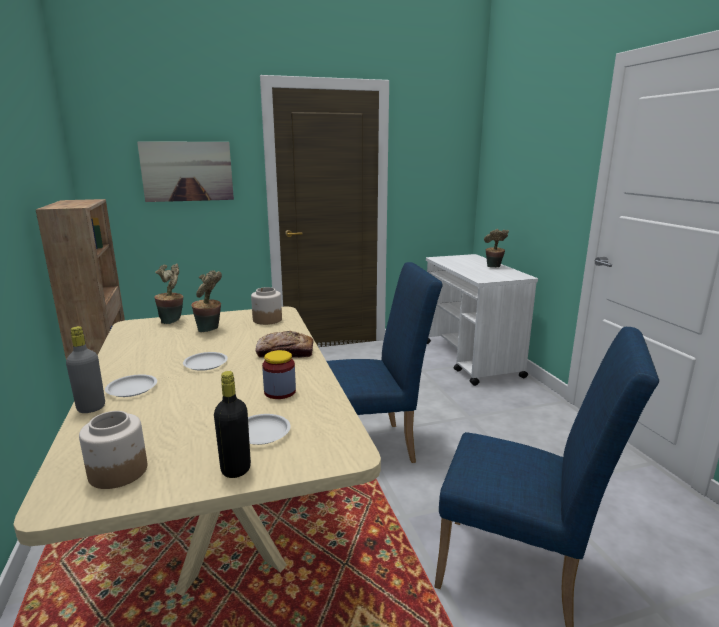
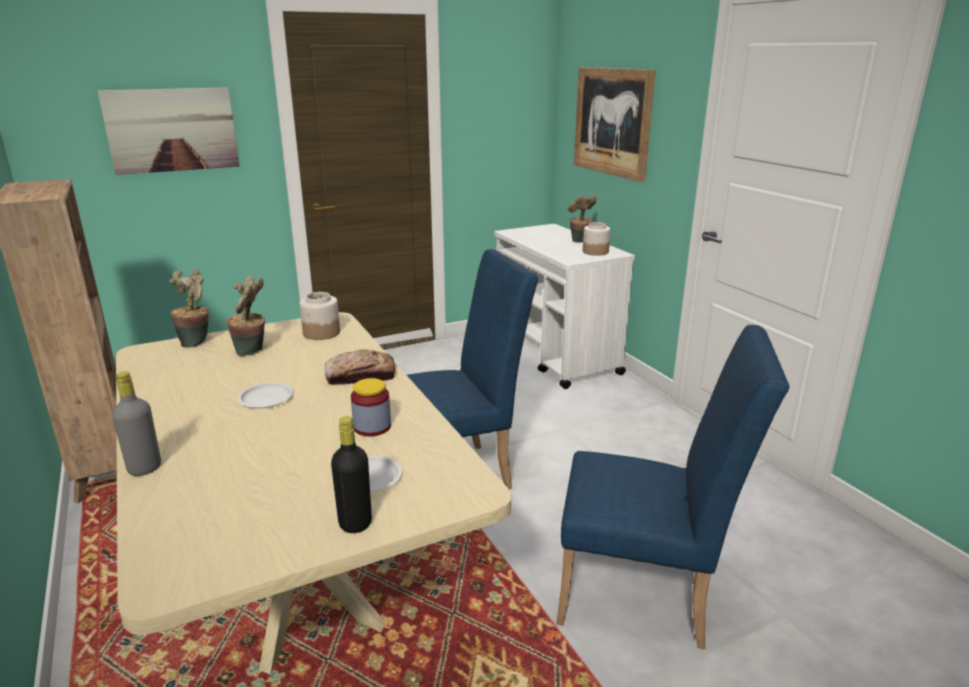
camera: 10 degrees left, 5 degrees up
(117, 472) = (217, 541): jar -> jar (595, 252)
(132, 389) = (186, 439): white plate -> none
(523, 171) = (612, 122): none -> picture

